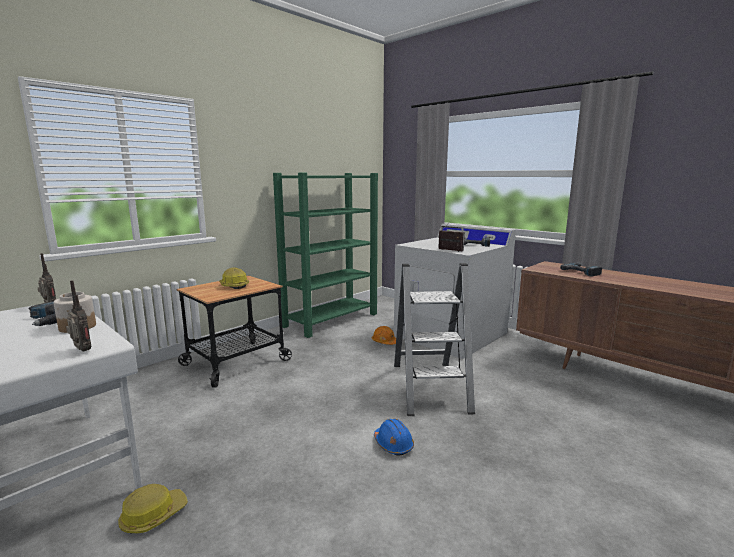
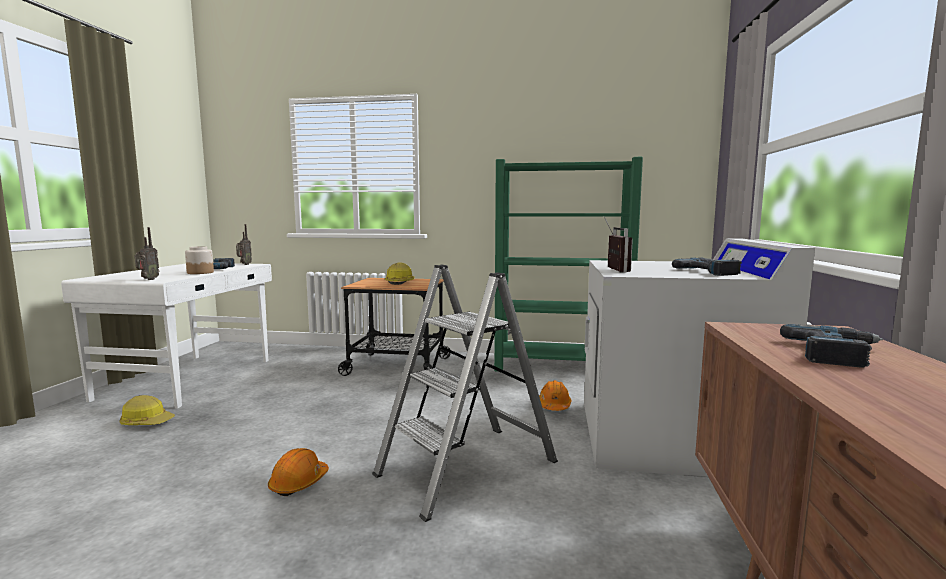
camera: 55 degrees right, 5 degrees down
(393, 444) = (299, 483): blue hard hat -> orange hard hat

